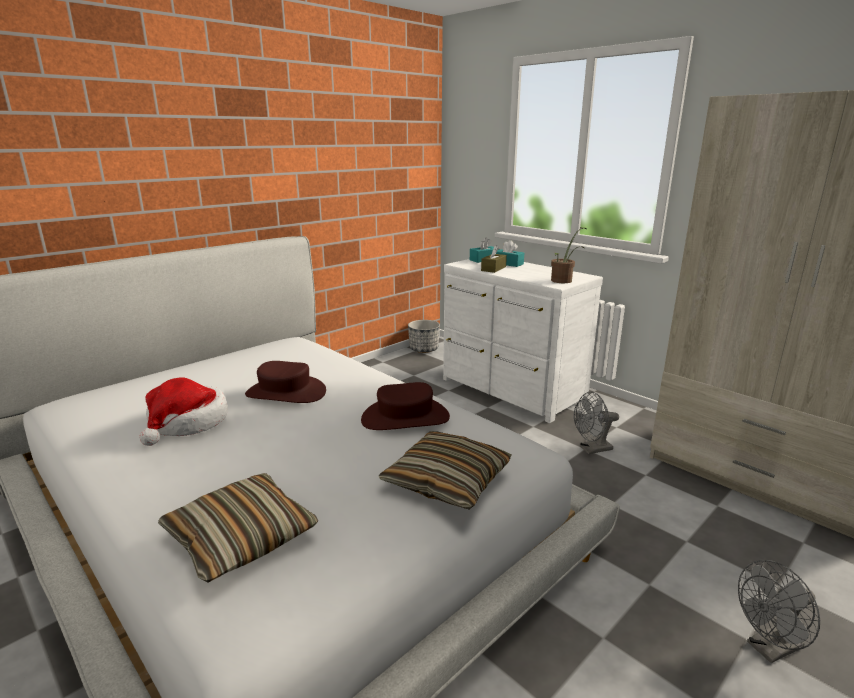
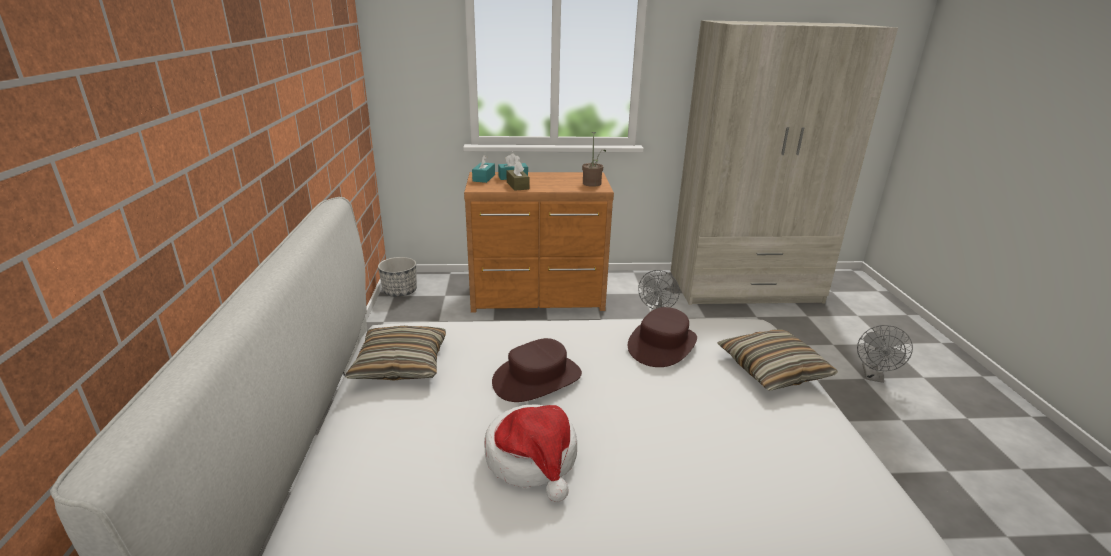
camera: 50 degrees left, 5 degrees up
(241, 537) = (788, 491): pillow -> pillow (400, 364)
(510, 391) = (538, 298): white dresser -> brown dresser

